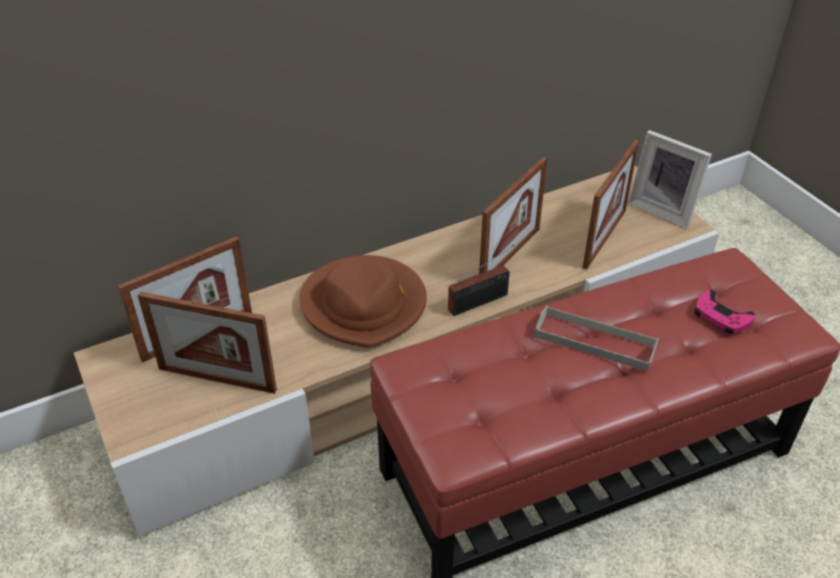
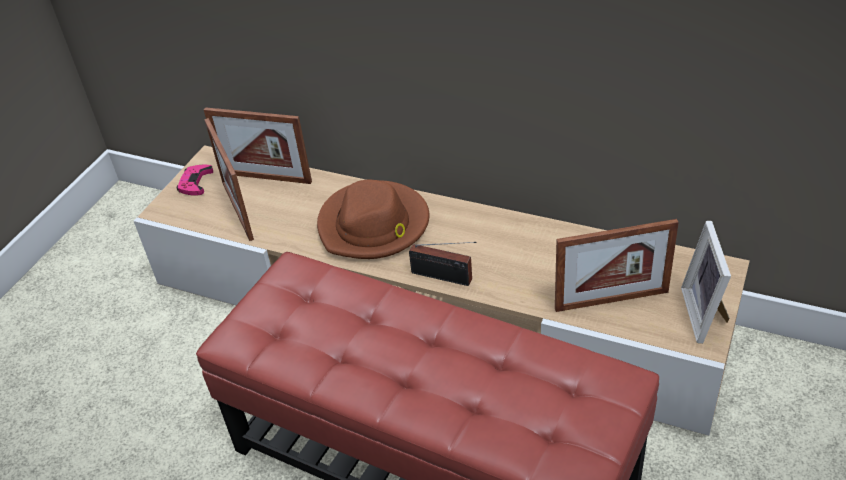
camera: 55 degrees right, 0 degrees up
(509, 256) = (517, 261): picture frame -> none
(595, 341) = (415, 347): grey tray -> none
(721, 317) = (533, 407): pink game controller -> pink game controller (195, 183)

